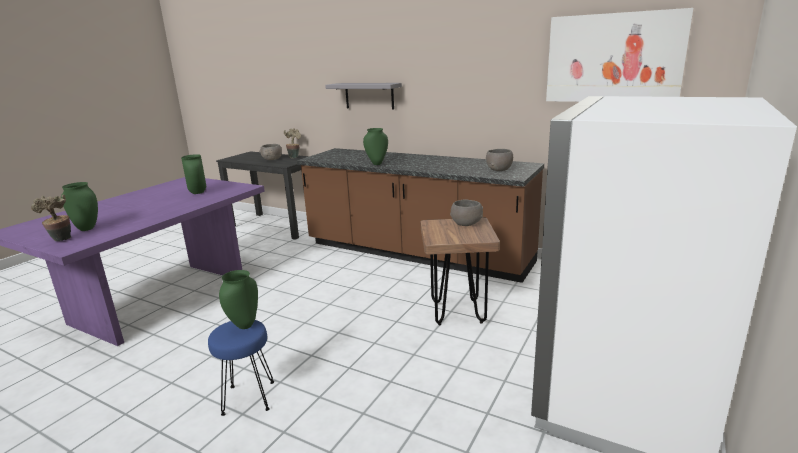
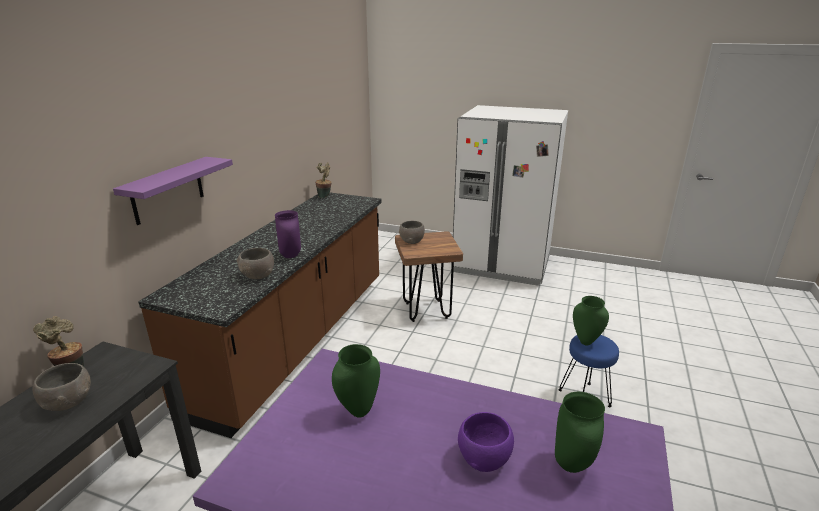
camera: 100 degrees left, 5 degrees up
(61, 240) = (626, 467): potted plant -> potted plant (325, 196)
(127, 212) = (483, 457): none -> purple bowl
(369, 96) = (168, 190): grey shelf -> purple shelf
(377, 164) = (291, 256): green vase -> purple vase
(498, 169) = (340, 204): grey bowl -> grey bowl (257, 275)
(613, 58) = (333, 94): picture -> none

